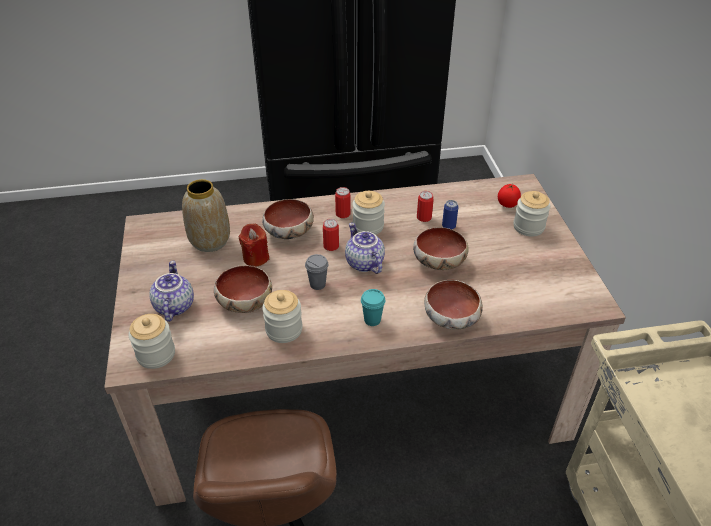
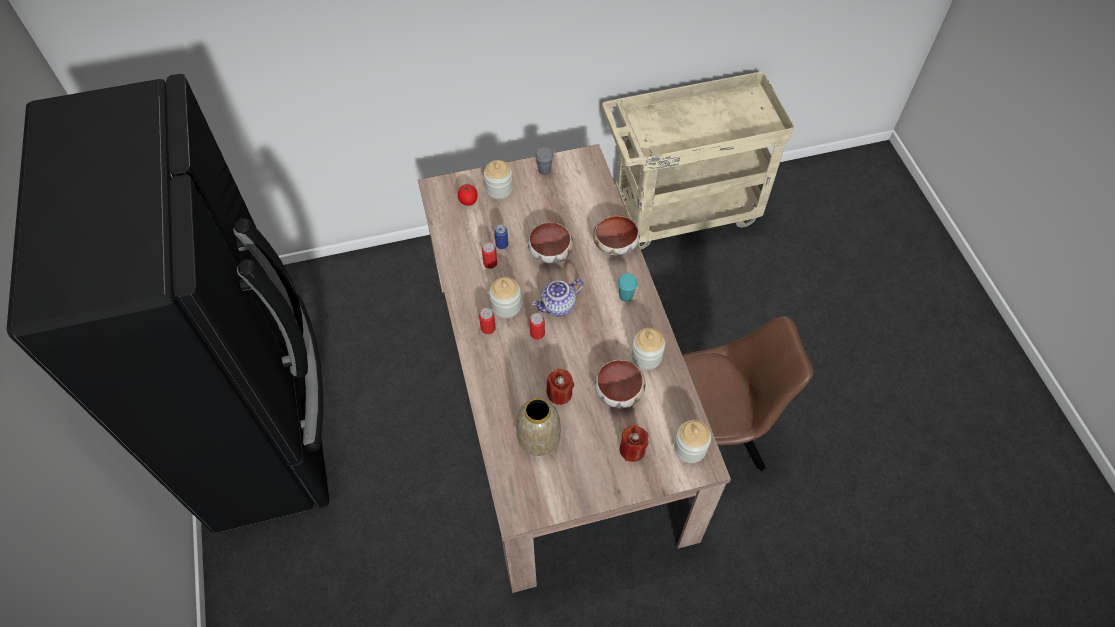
camera: 95 degrees left, 15 degrees up
(173, 306) = (632, 450): teapot -> red candle
(288, 232) = (520, 371): bowl -> none
(317, 284) = (589, 338): grey cup -> grey cup (544, 170)

